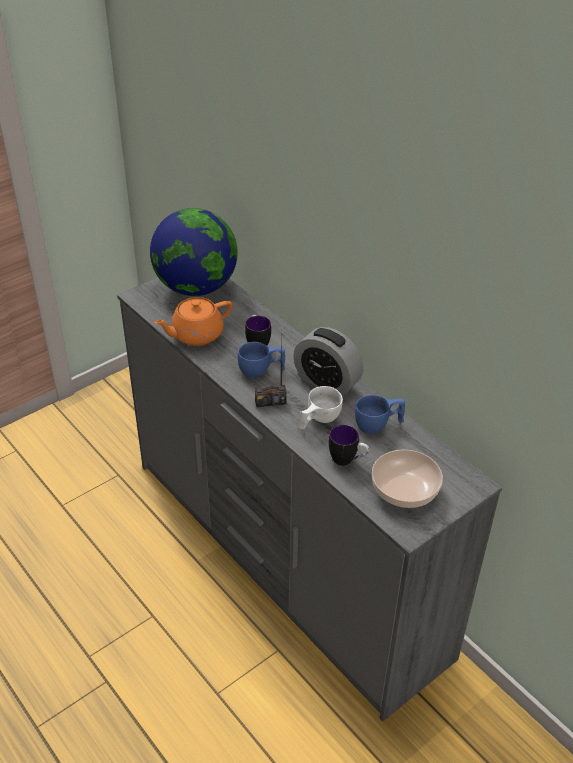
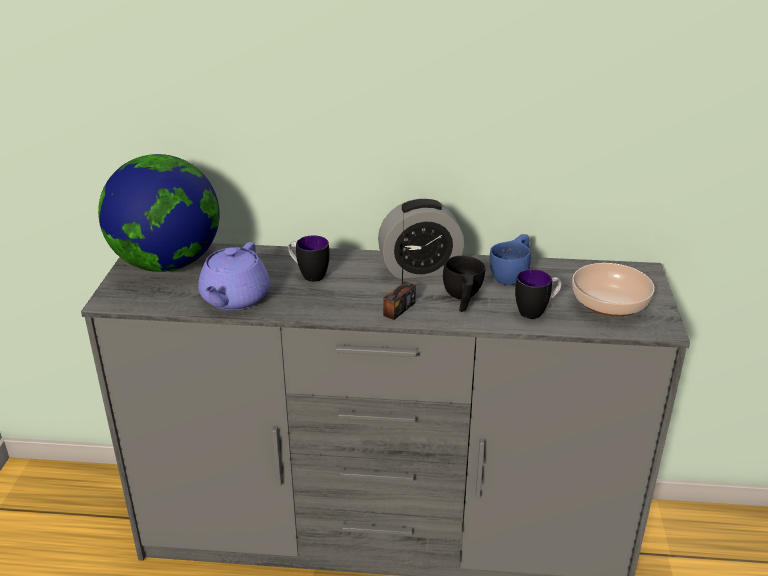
camera: 45 degrees left, 10 degrees down
(196, 335) = (234, 298): orange teapot -> purple teapot
(261, 371) = (349, 292): blue cup -> none
(318, 420) = (462, 298): white cup -> black cup

